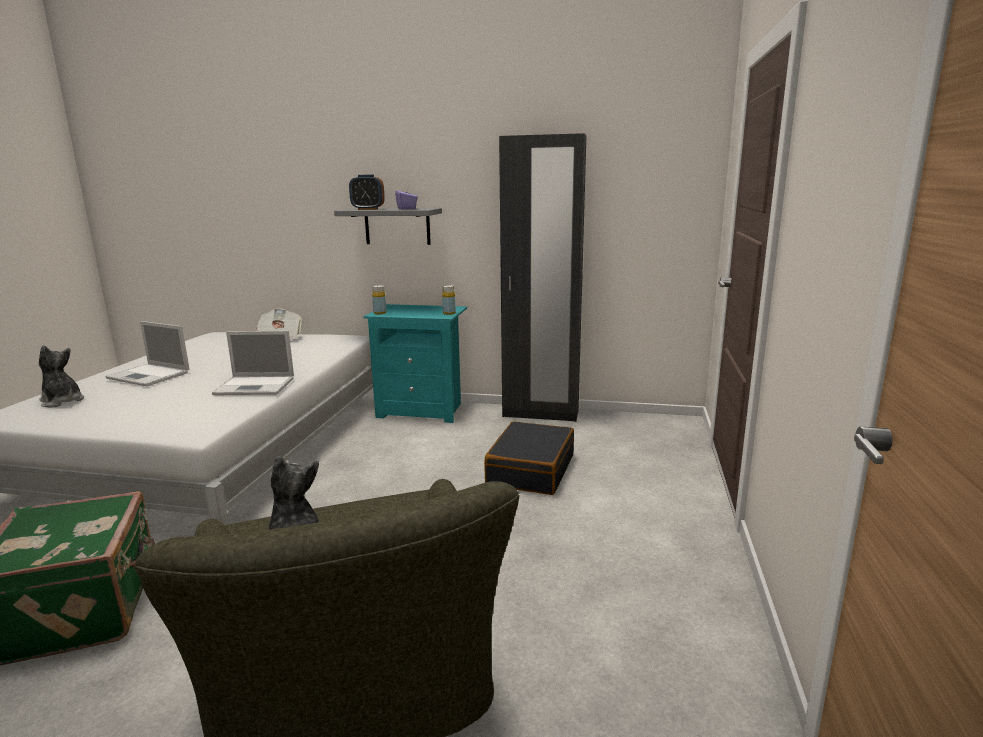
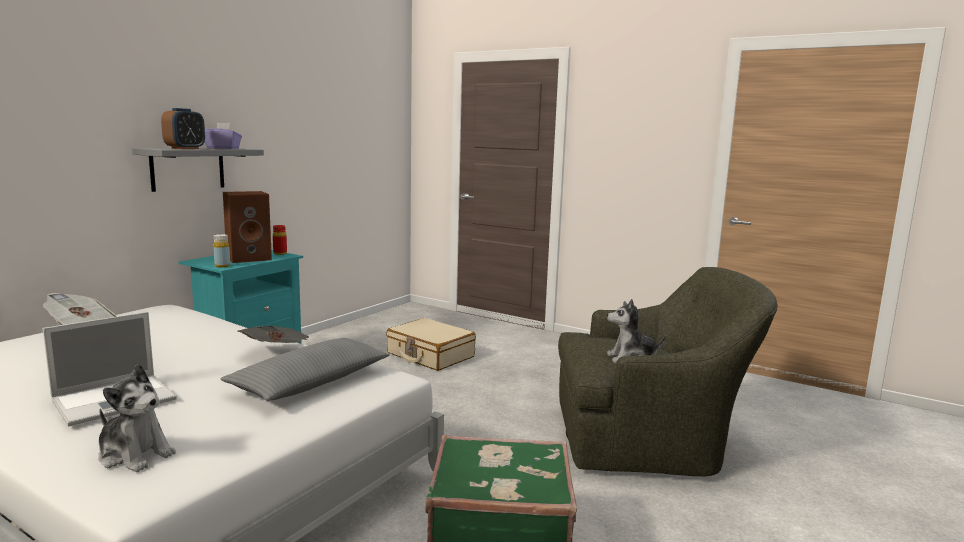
camera: 70 degrees left, 5 degrees down
(62, 401) = (135, 454): plush toy -> plush toy turned 120 degrees counterclockwise
(185, 410) = (311, 383): none -> grey pillow
(256, 386) = (277, 353): laptop -> newspaper
(418, 312) = (249, 258): none -> brown speaker
(449, 313) = (280, 253): yellow bottle -> red bottle
(530, 470) = (430, 355): black suitcase -> beige suitcase
(540, 414) = (335, 333): black wardrobe -> none

